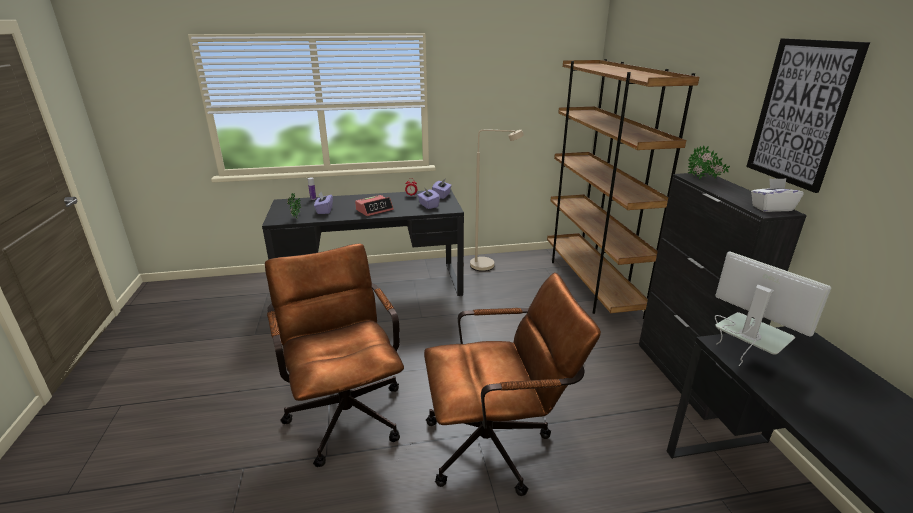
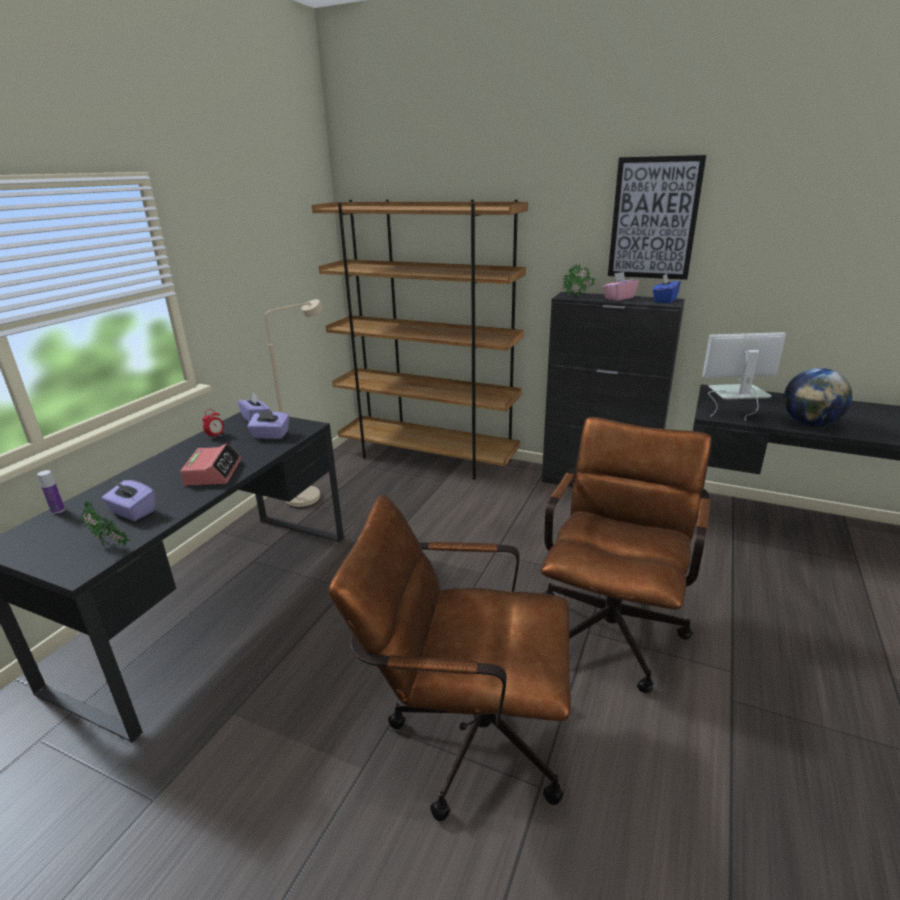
camera: 55 degrees left, 0 degrees up
(733, 192) = (618, 298): none -> pink tissue box
(771, 208) = (664, 300): white tissue box -> blue tissue box
(817, 416) = (810, 424): none -> globe

